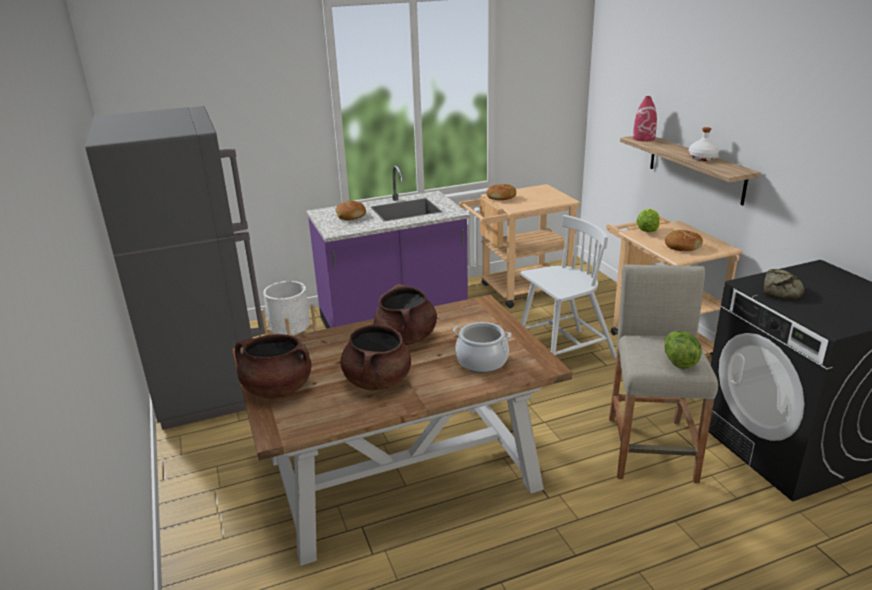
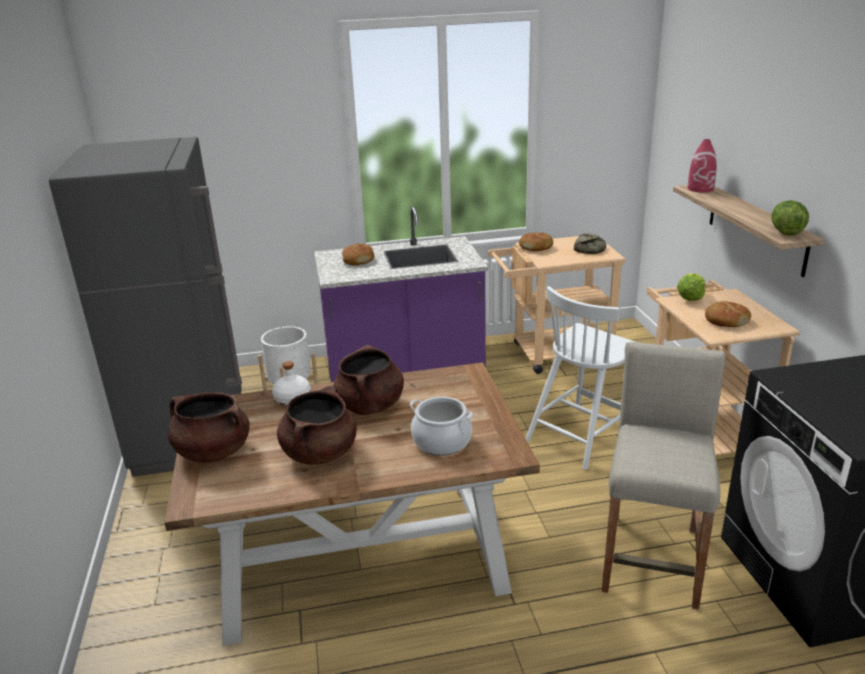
camera: 10 degrees right, 0 degrees up
(563, 354) = (583, 434): white chair -> white chair turned 150 degrees clockwise
(679, 361) = (676, 463): lettuce -> lettuce (785, 232)
(702, 158) = (759, 217): white bottle -> white bottle (292, 399)
(780, 290) = (815, 388): bread -> bread (590, 249)

